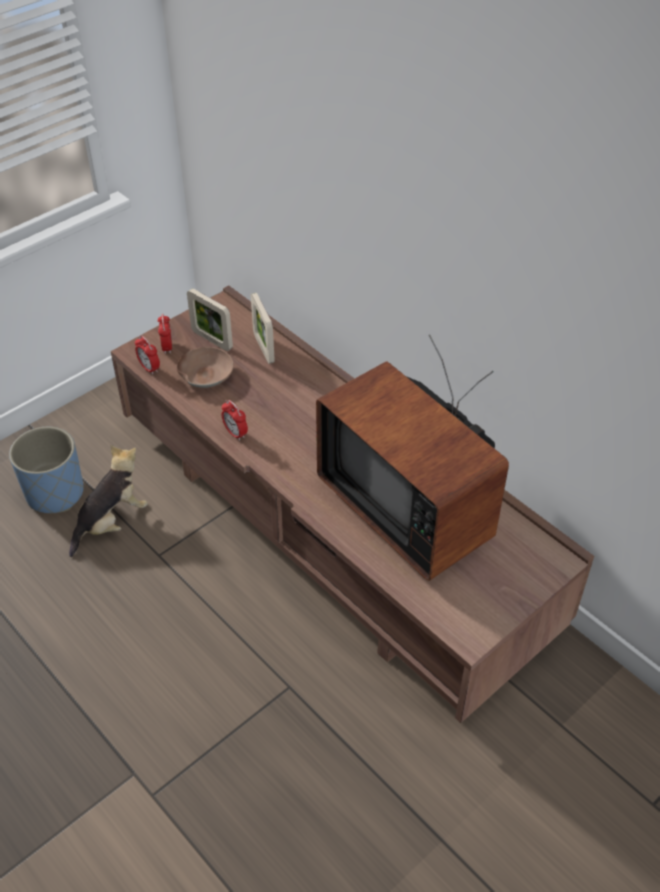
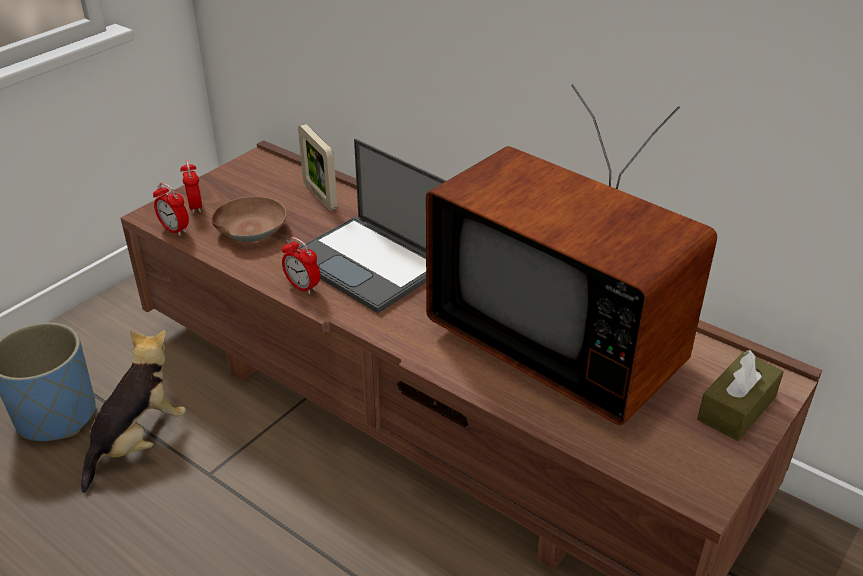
camera: 10 degrees left, 10 degrees down
(212, 340) = (252, 194): picture frame -> none
(289, 418) = (370, 263): none -> laptop
(519, 577) = (736, 408): none -> brown tissue box

